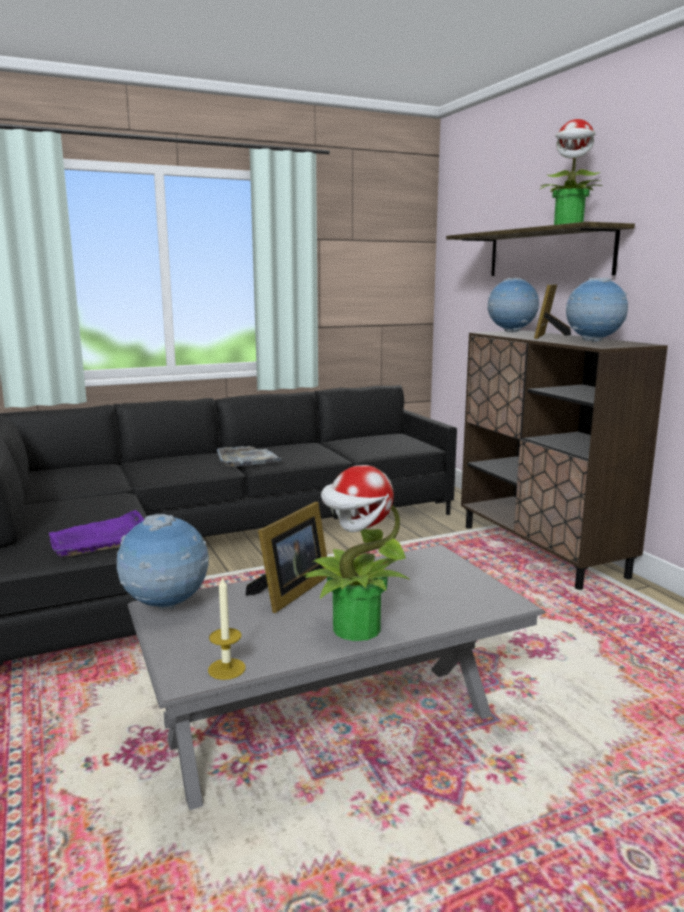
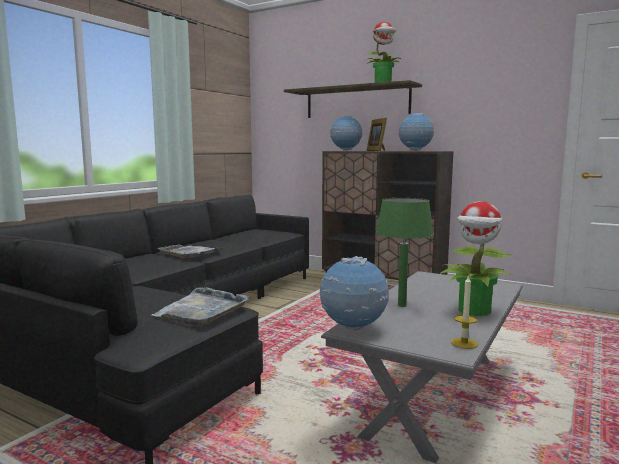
camera: 35 degrees left, 5 degrees down
(100, 538) = (202, 310): purple tray -> grey tray
(290, 591) = (401, 305): picture frame -> green table lamp

